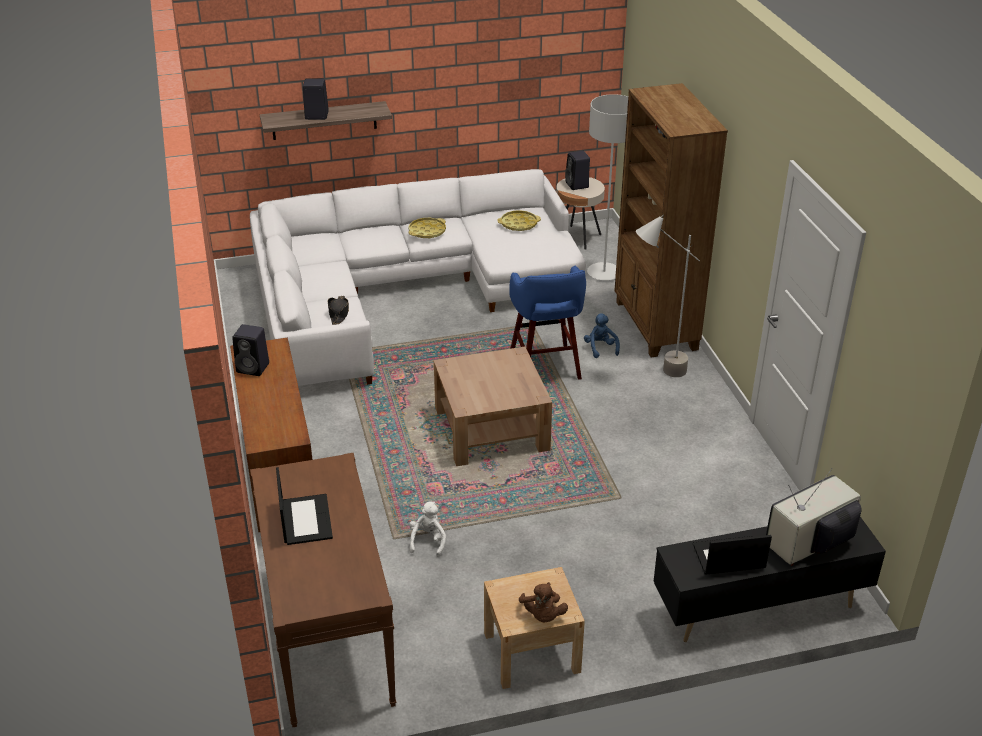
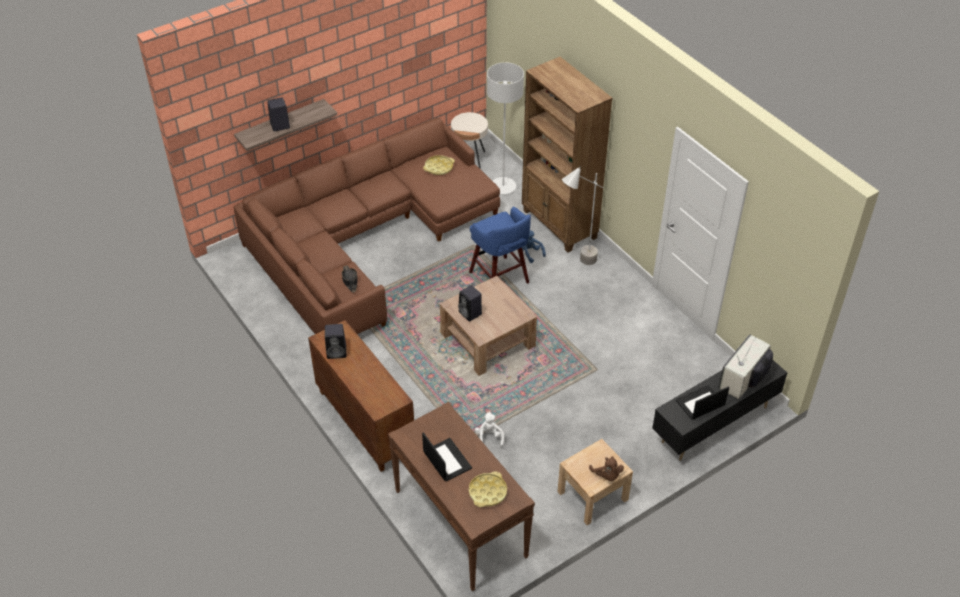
camera: 20 degrees left, 10 degrees up
(402, 292) = (365, 240): white sofa -> brown sofa
(427, 231) = (374, 190): yellow tray -> yellow tray (487, 492)
(577, 185) = (466, 122): black speaker -> black speaker (471, 313)

